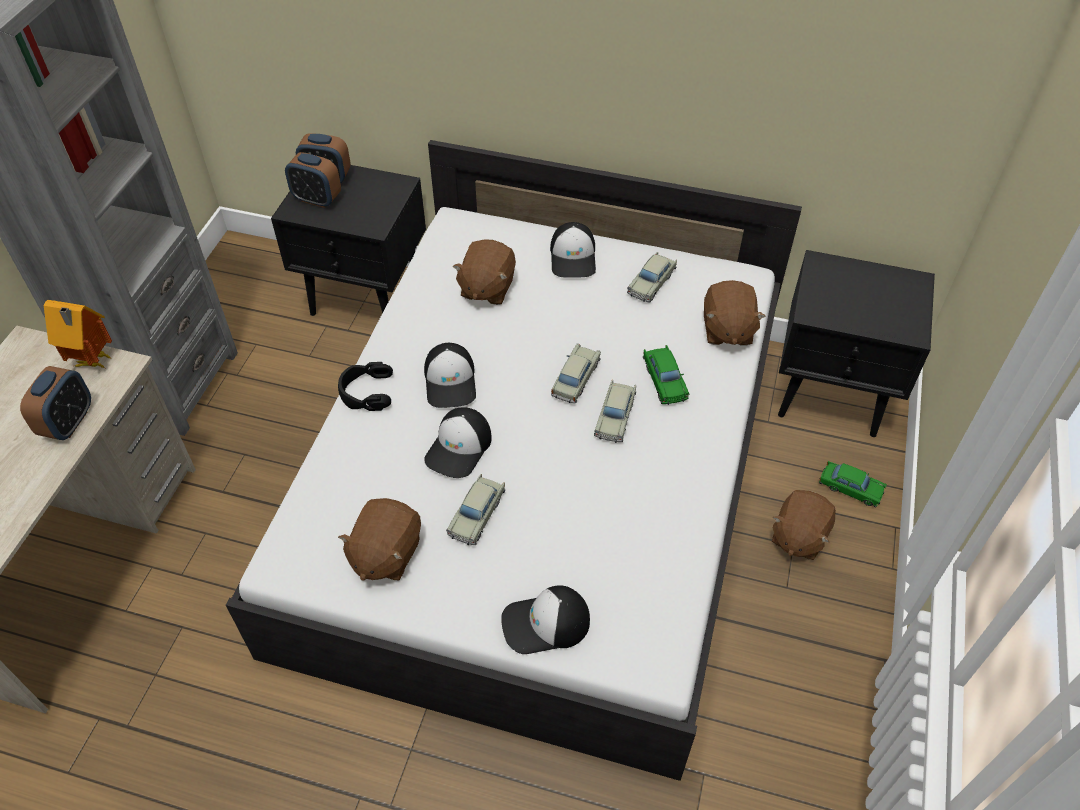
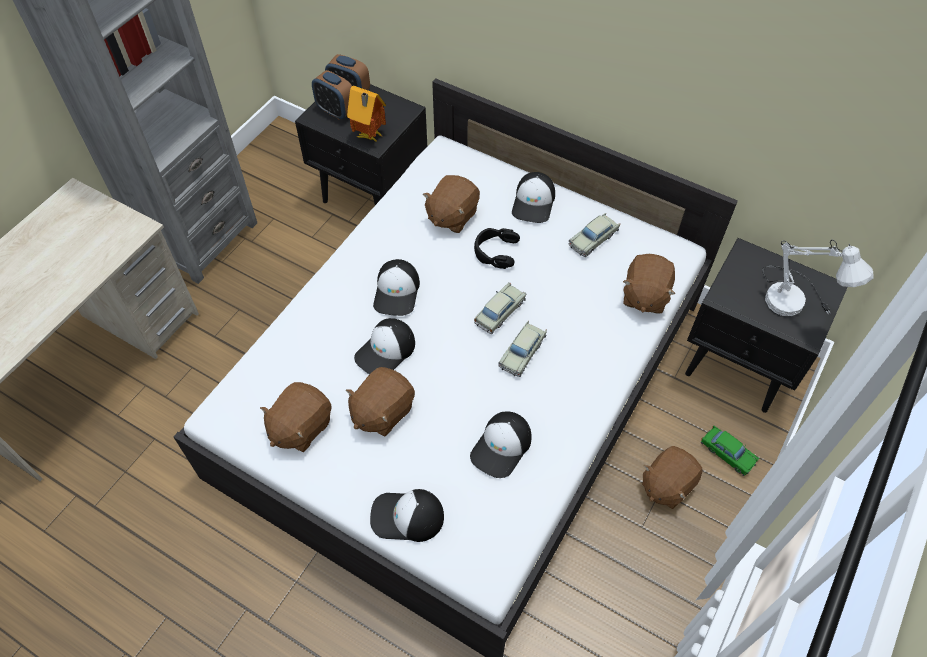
camera: 15 degrees right, 5 degrees up
(69, 422) = (87, 267): alarm clock -> none
(93, 363) = (118, 221): toy house -> toy house (369, 137)
(366, 392) = (327, 286): black headphones -> black headphones (495, 251)
(477, 514) = (382, 411): beige toy car -> brown plush toy
(627, 522) = (502, 447): none -> cap
(664, 380) = (575, 329): green toy car -> none
(888, 300) = (796, 300): none -> white table lamp

